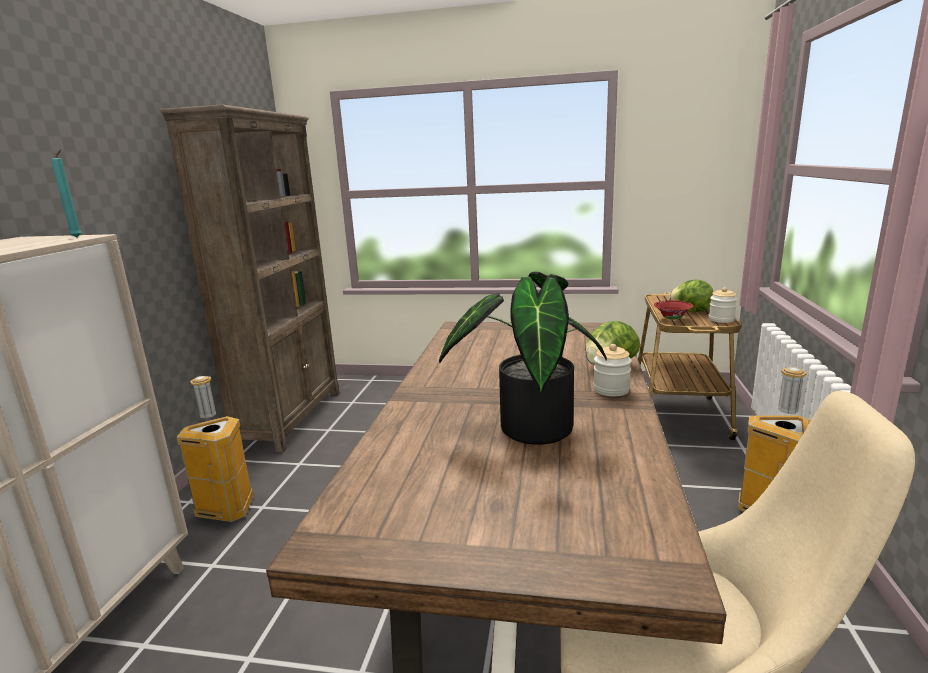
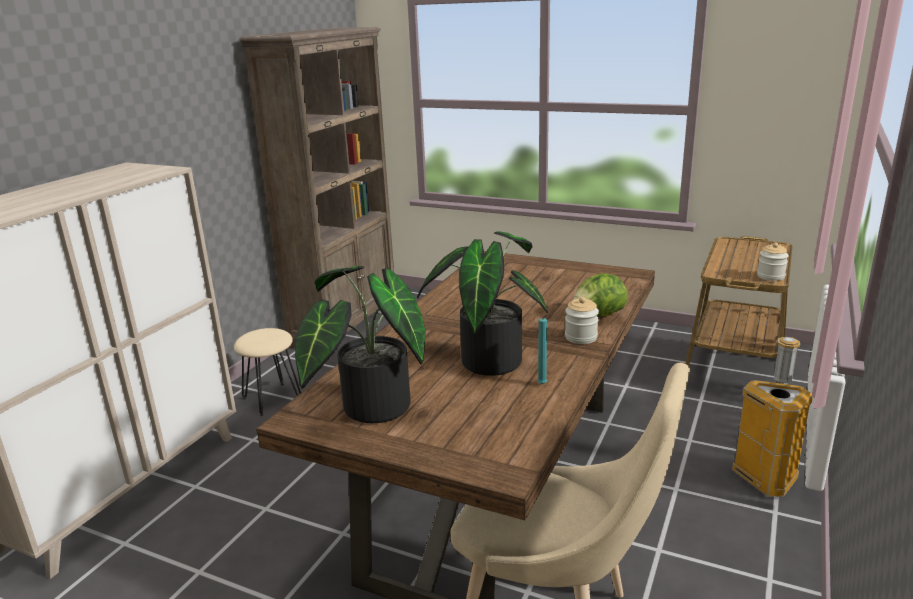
camera: 15 degrees right, 5 degrees up
(78, 237) = (164, 170): turquoise candle -> turquoise candle (543, 384)
(226, 510) = (272, 399): trash can -> beige stool
(420, 510) = (368, 408): none -> potted plant
(672, 318) = (718, 269): red bowl -> none
(690, 311) = (748, 263): lettuce -> none

